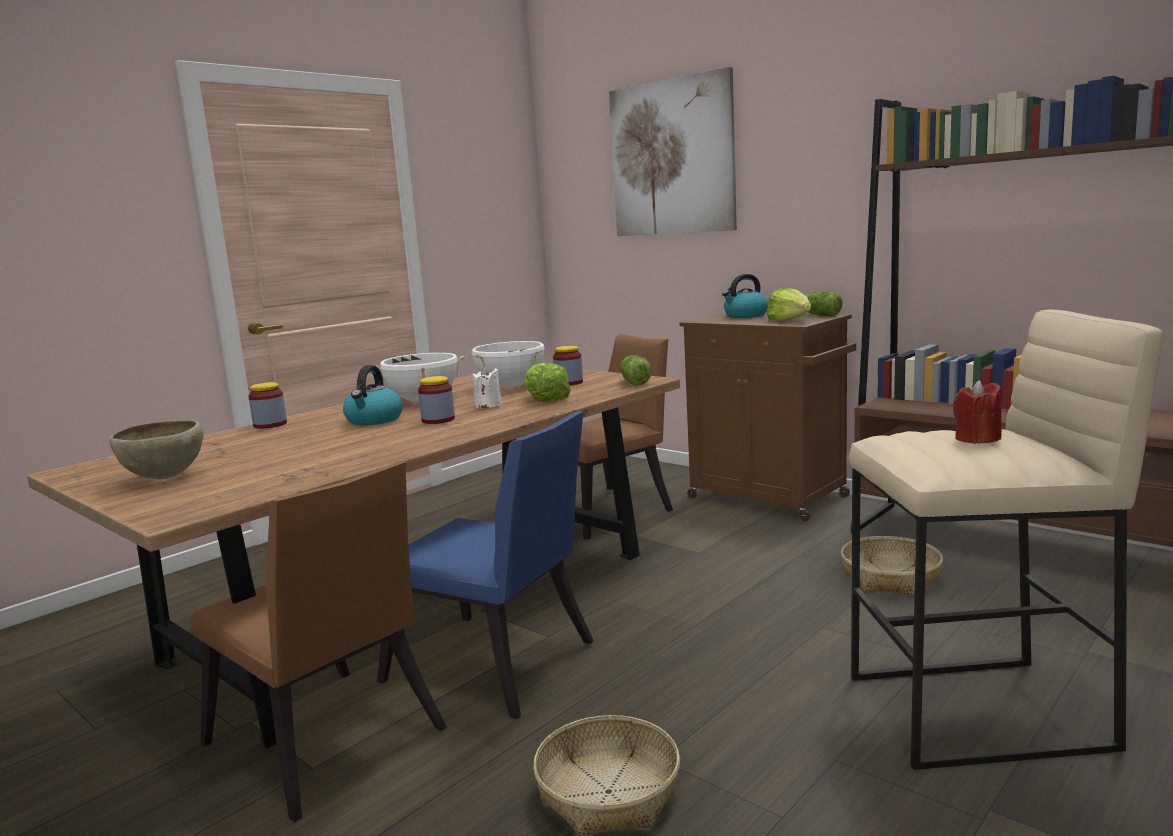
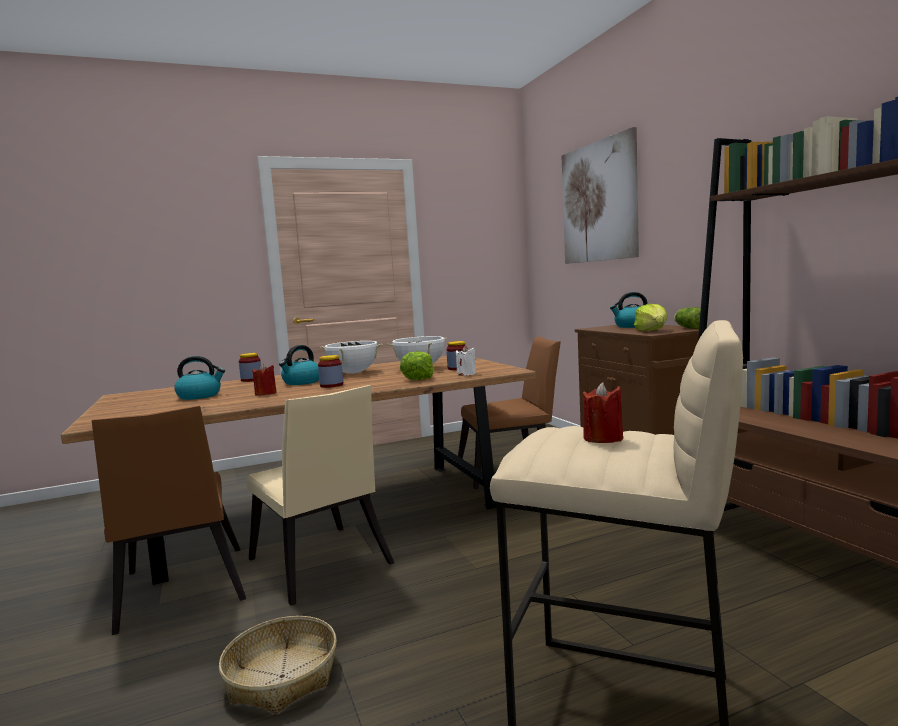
camera: 25 degrees right, 5 degrees down
(164, 478) = (140, 404): brown bowl -> none
(247, 455) = (200, 396): none -> kettle
(360, 441) = (265, 394): none -> red candle
(488, 405) = (378, 379): white candle -> white candle (466, 374)
(498, 667) = (321, 566): blue chair -> beige chair
(634, 382) = (498, 371): lettuce -> none
(890, 578) = (676, 565): basket -> none

